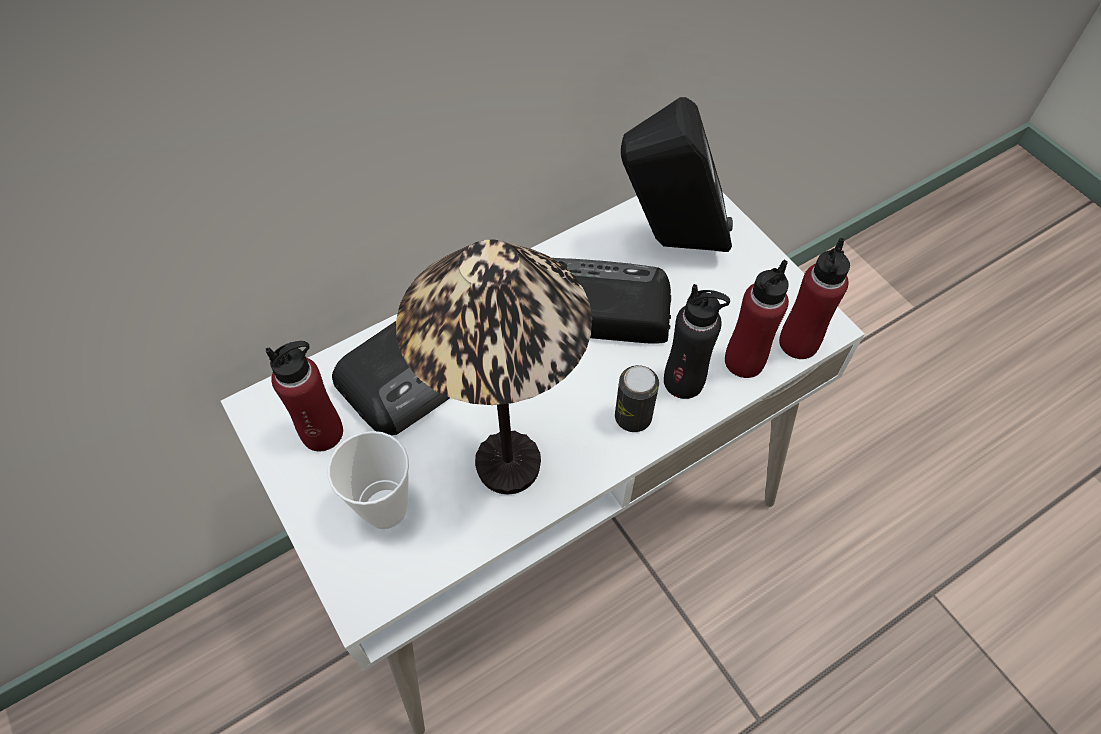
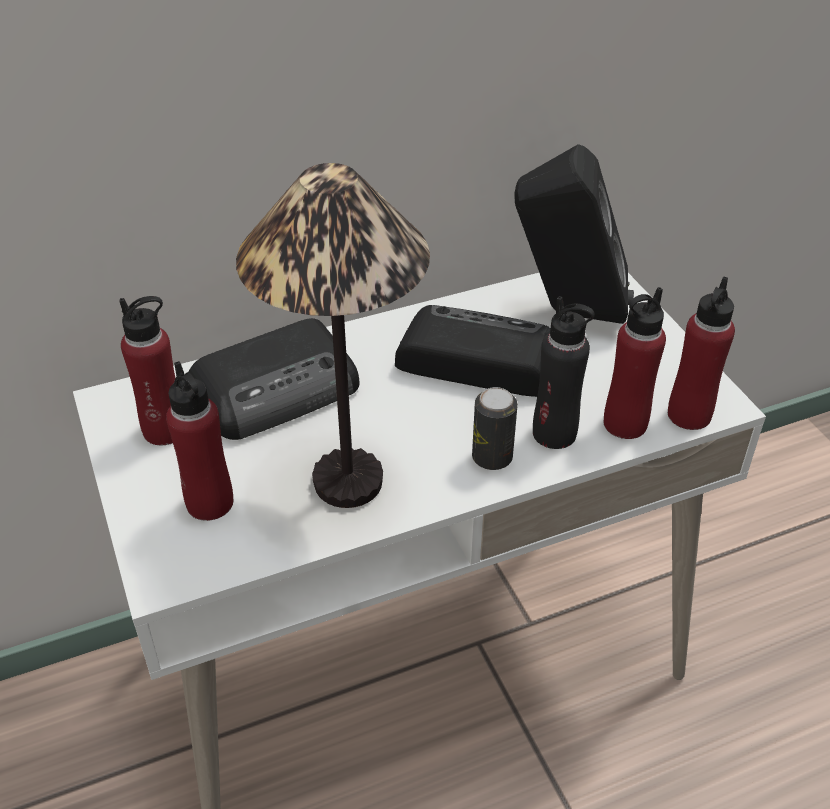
camera: 10 degrees right, 15 degrees down
(385, 509) = (210, 503): cup -> red bottle

